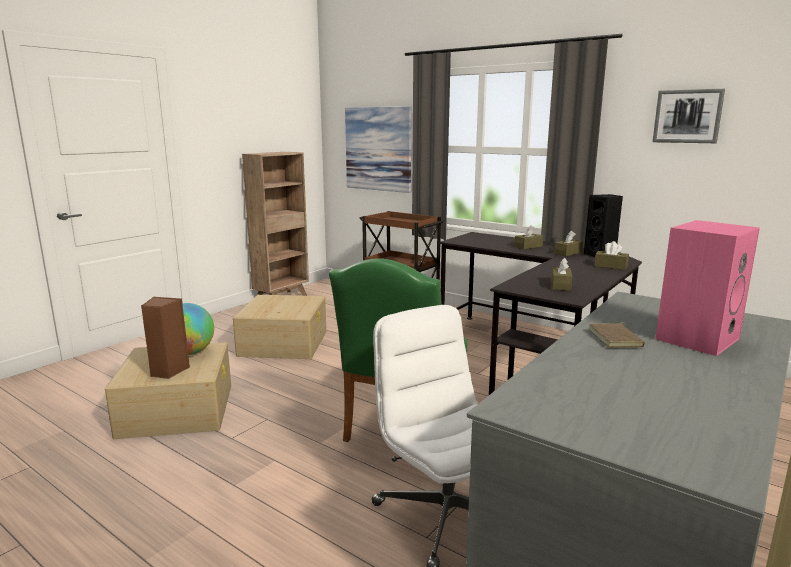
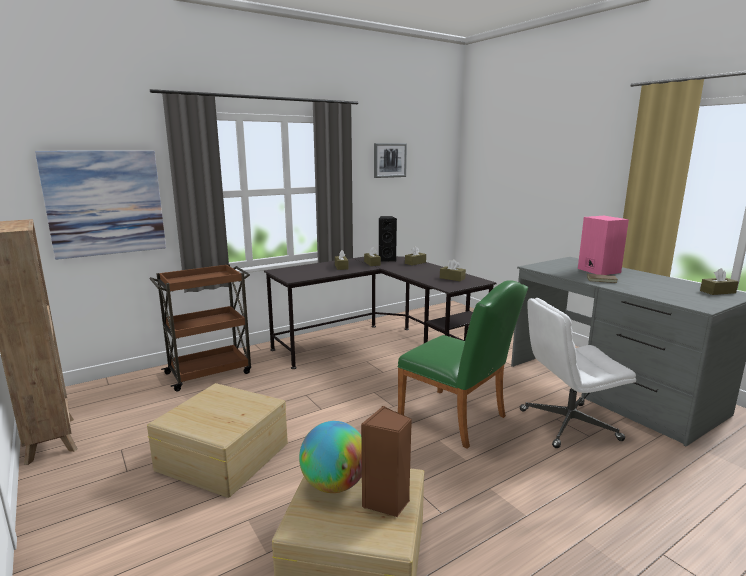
camera: 70 degrees left, 0 degrees up
(695, 445) = (717, 292): none -> brown tissue box

